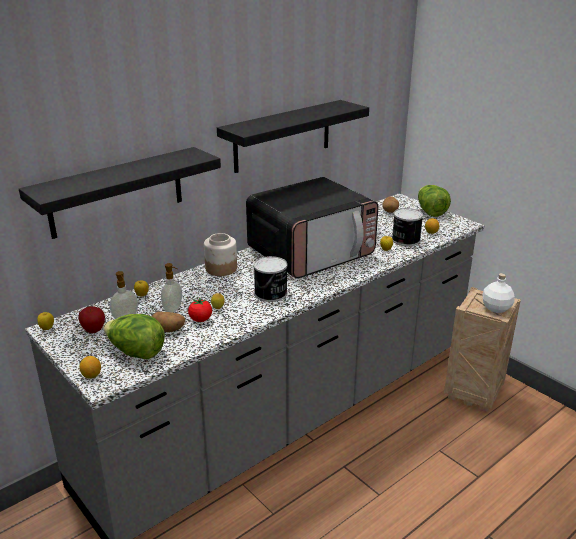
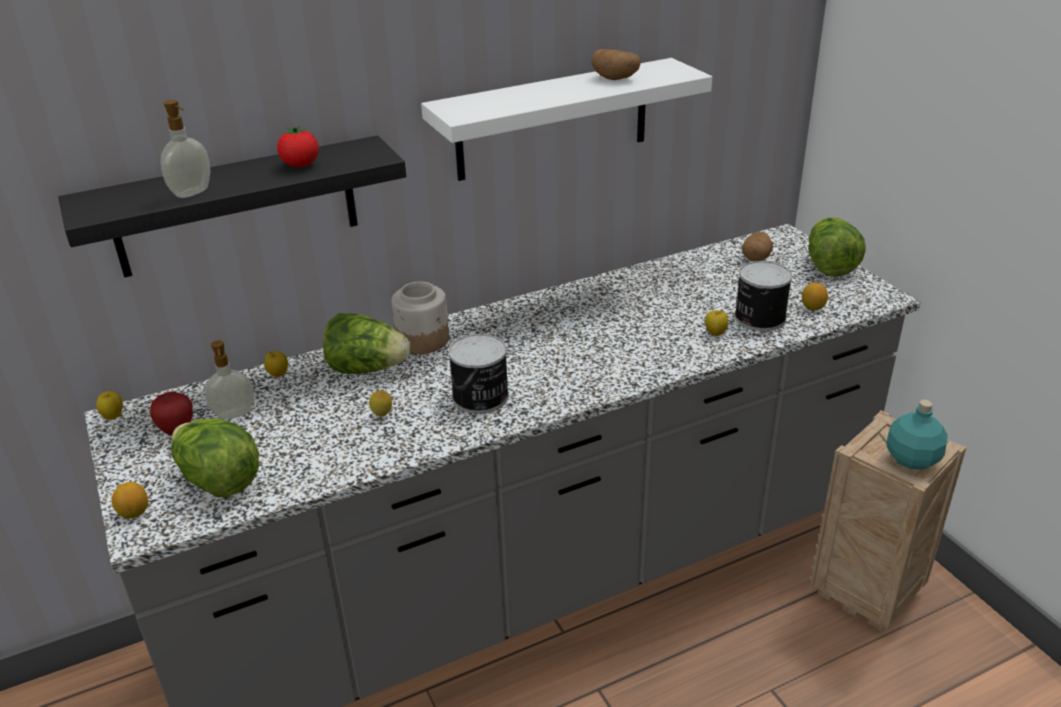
camera: 15 degrees right, 5 degrees up
(169, 330) = (288, 445): potato -> potato (615, 78)
(173, 309) = (313, 407): soap dispenser -> soap dispenser (193, 193)
(196, 286) = (367, 369): none -> lettuce
(200, 319) = (346, 432): tomato -> tomato (300, 165)
(282, 136) = (553, 120): black shelf -> white shelf
(311, 253) = (583, 326): microwave -> none
(495, 308) = (911, 459): white bottle -> turquoise bottle

